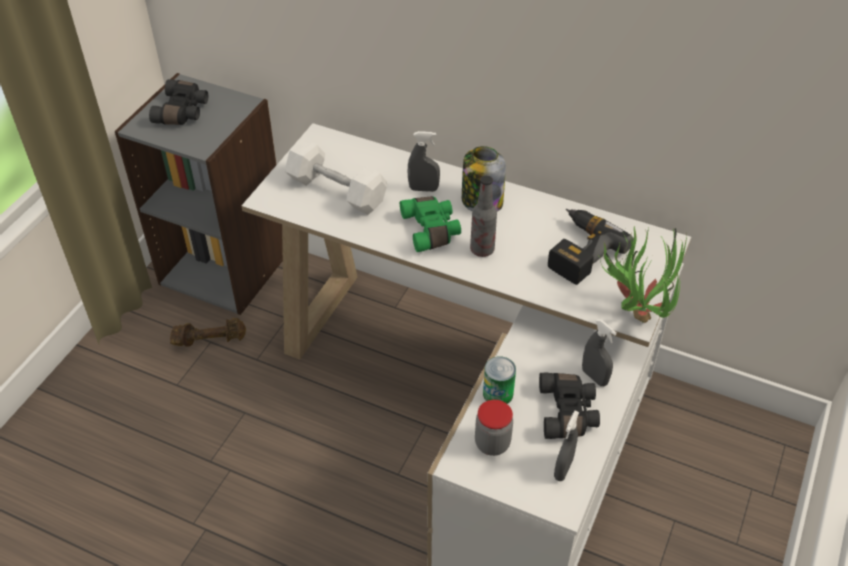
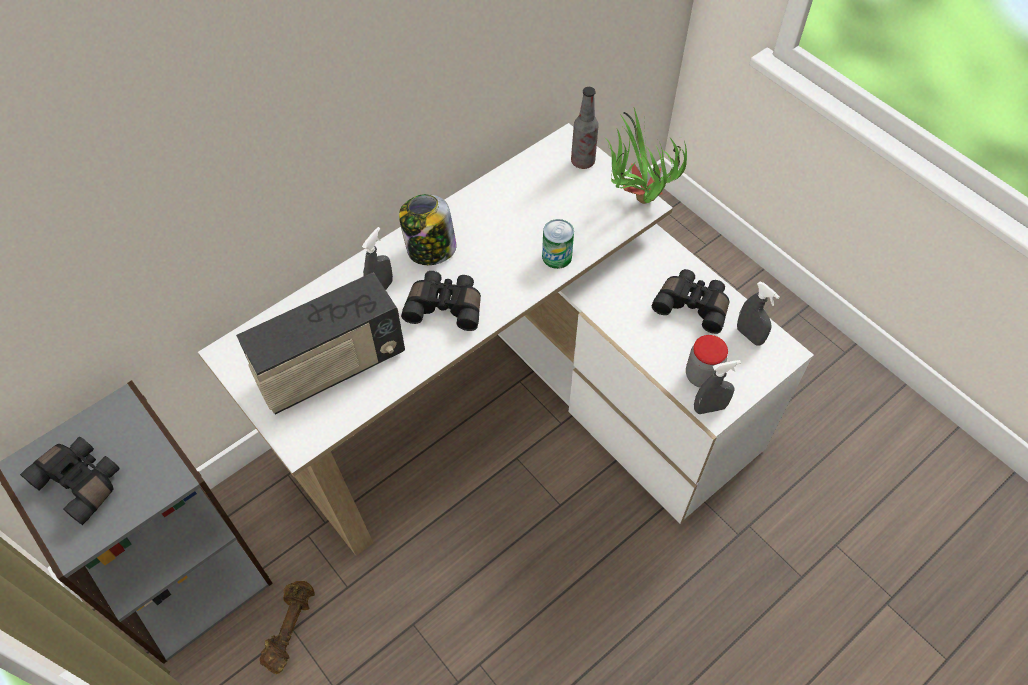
camera: 65 degrees left, 10 degrees up
(336, 190) = (331, 368): white dumbbell -> radio
(432, 230) = (445, 306): green binoculars -> black binoculars
(482, 250) = (497, 277): bottle -> bottle (582, 161)
(498, 393) = (648, 347): can -> can (557, 256)
(578, 251) = (541, 206): power drill -> none
(594, 377) = (662, 269): grey spray bottle -> grey spray bottle (709, 408)

